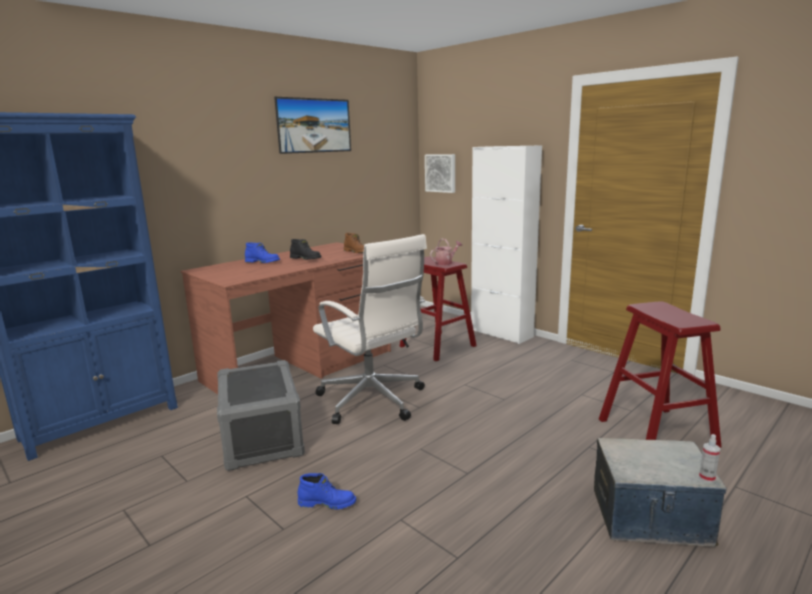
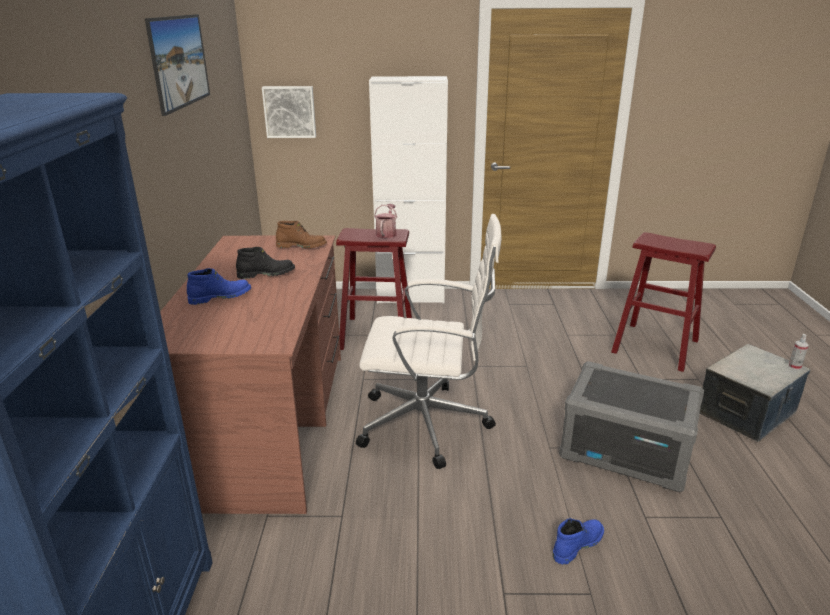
camera: 45 degrees left, 10 degrees up
(263, 437) = (398, 527): grey storage box -> grey storage box (626, 450)

